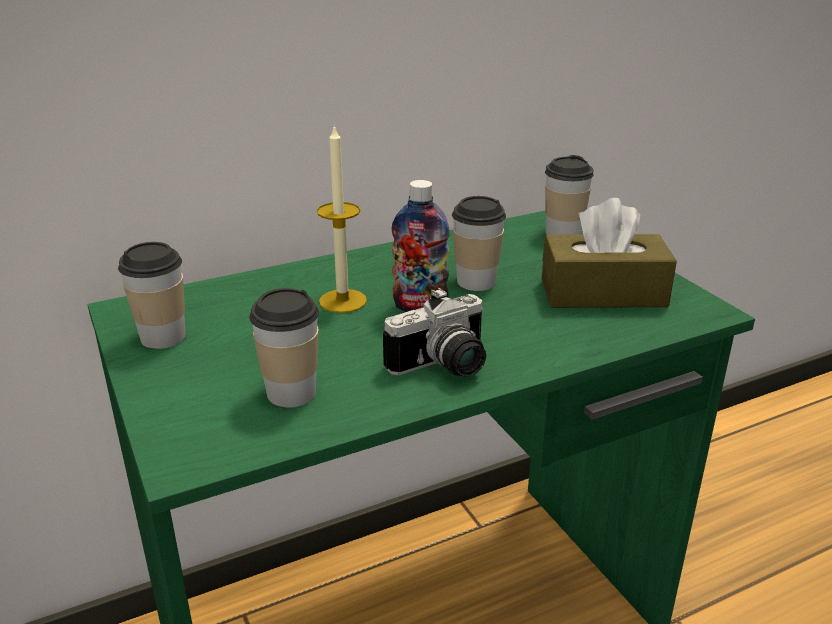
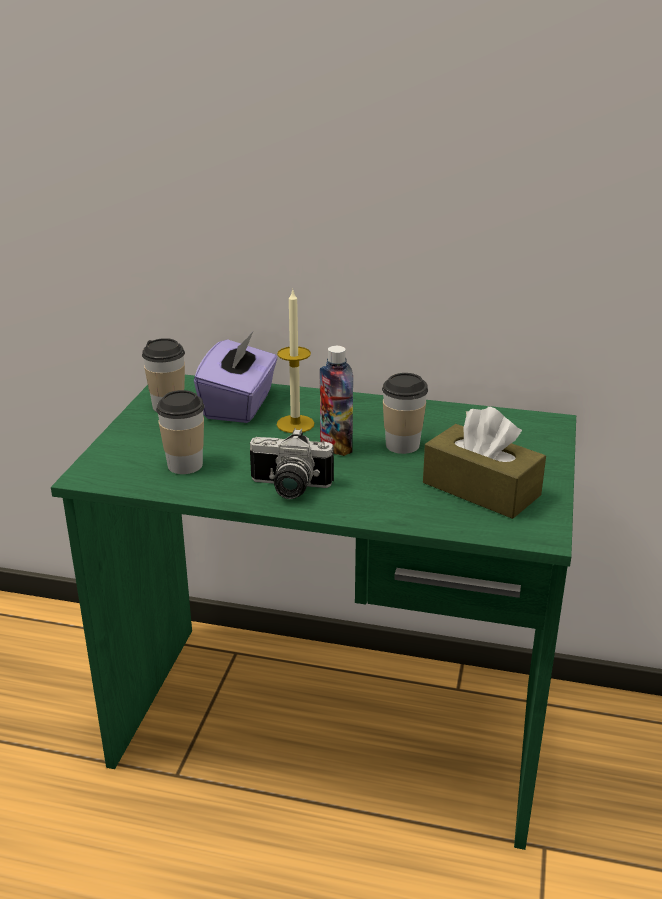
camera: 40 degrees right, 0 degrees up
(250, 305) = (239, 405): none -> purple tissue box
(563, 233) = (534, 436): cup -> none

